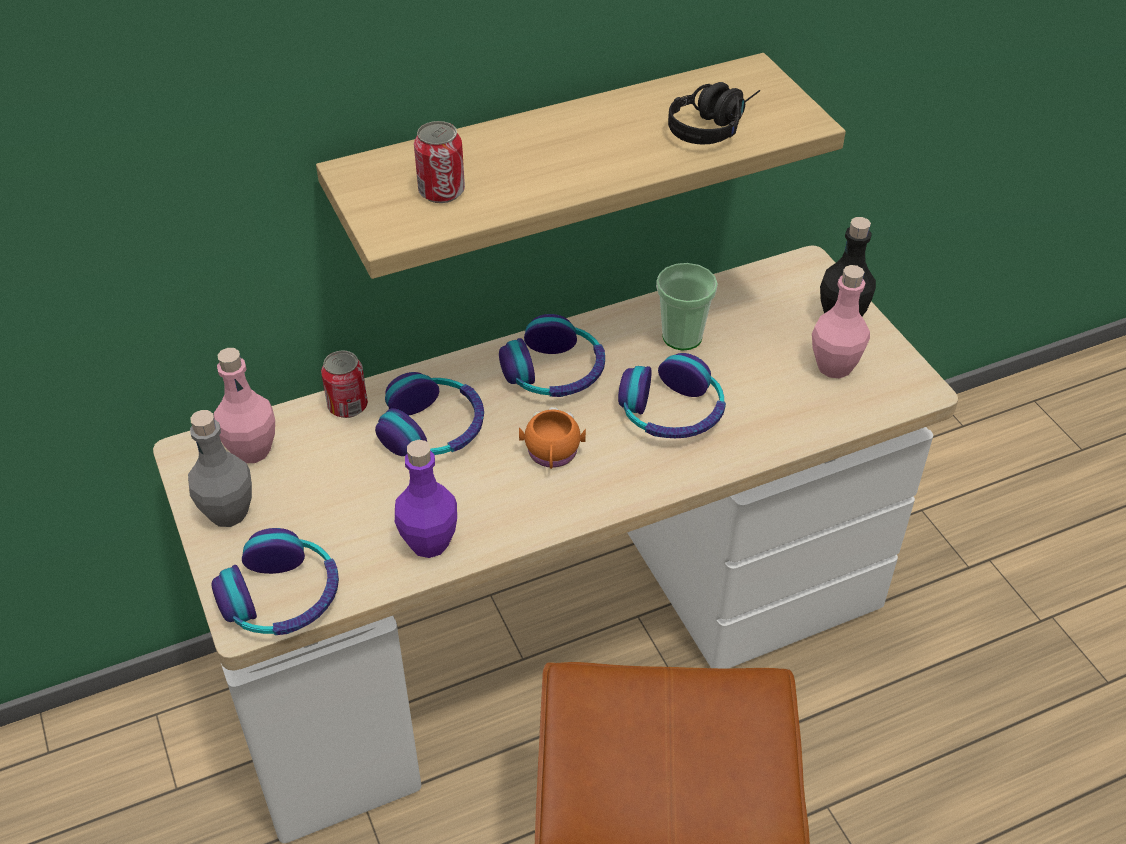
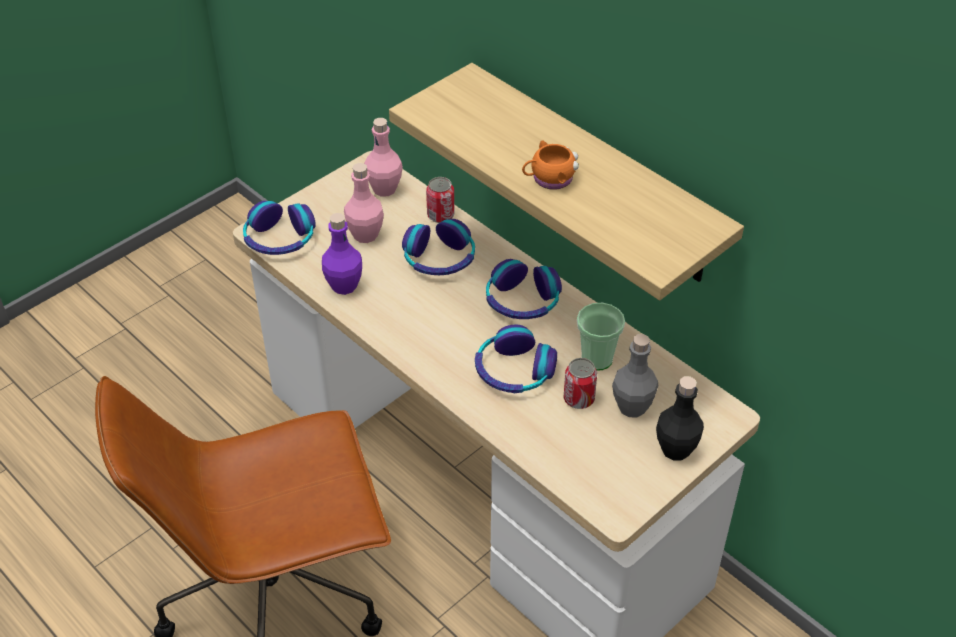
camera: 70 degrees right, 0 degrees up
(228, 512) = (332, 197): grey bottle -> grey bottle (632, 407)
(441, 191) = (470, 117): can -> can (578, 399)
(552, 454) = (443, 320): orange mug -> orange mug (549, 179)
(713, 125) = (622, 218): black headphones -> none
(834, 366) = (613, 455): pink bottle -> pink bottle (365, 235)

